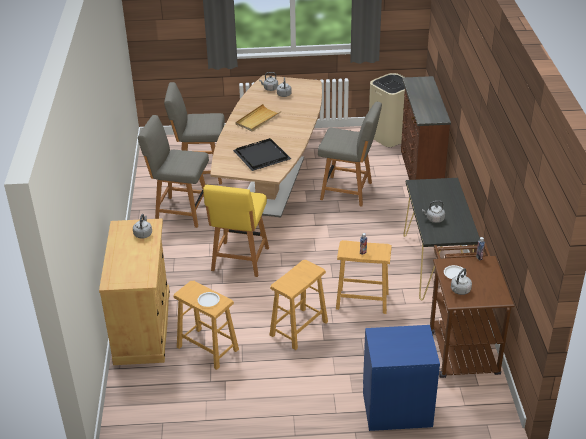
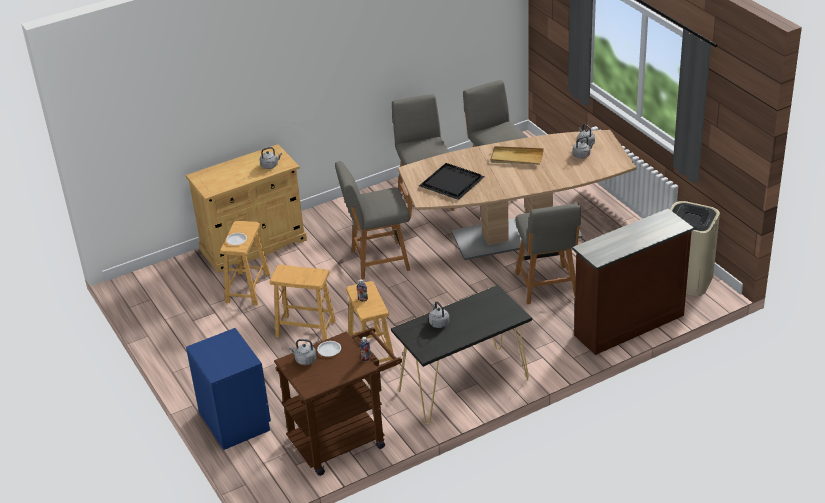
camera: 65 degrees right, 0 degrees up
(239, 260) = (377, 261): yellow chair -> grey chair

